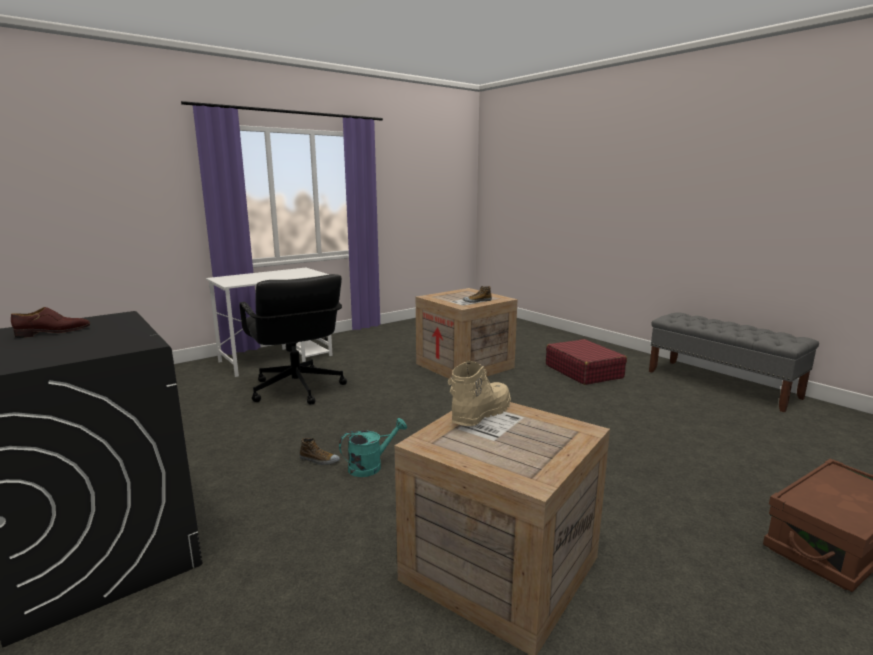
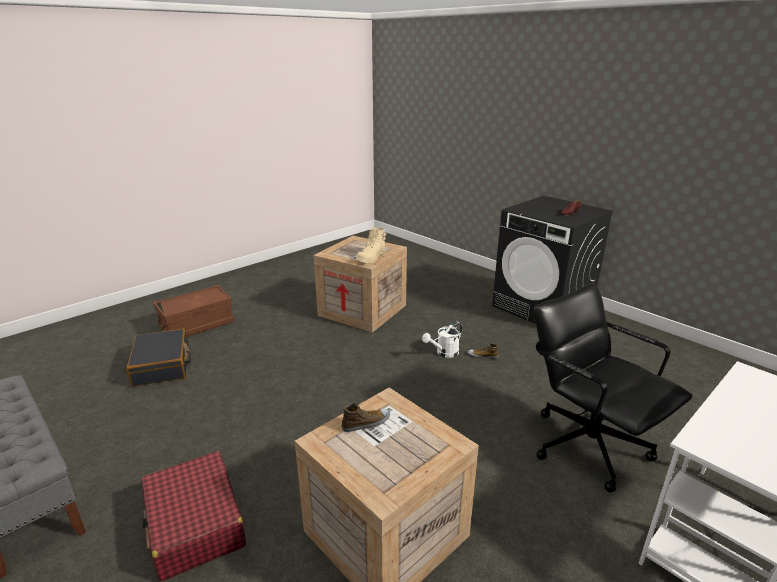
camera: 175 degrees right, 10 degrees up
(371, 466) = (444, 353): turquoise watering can -> white watering can
(769, 467) = (162, 365): none -> black suitcase

